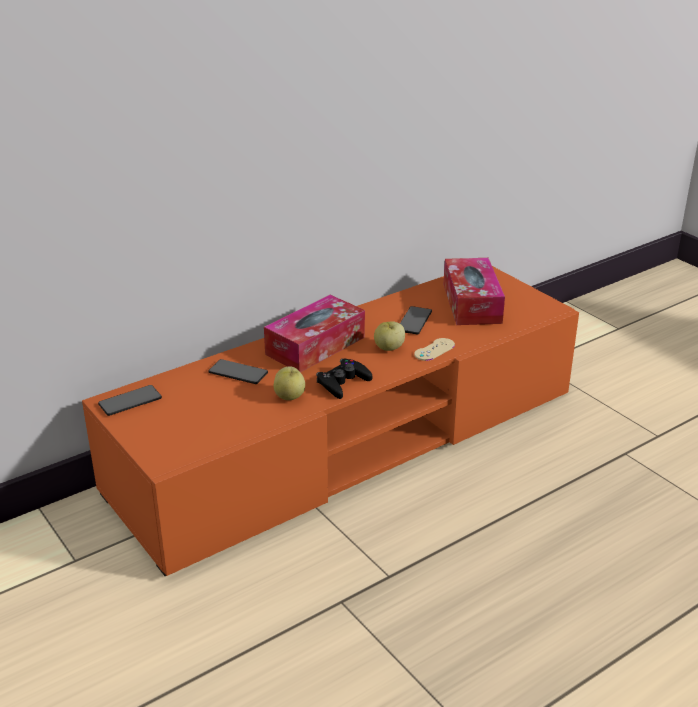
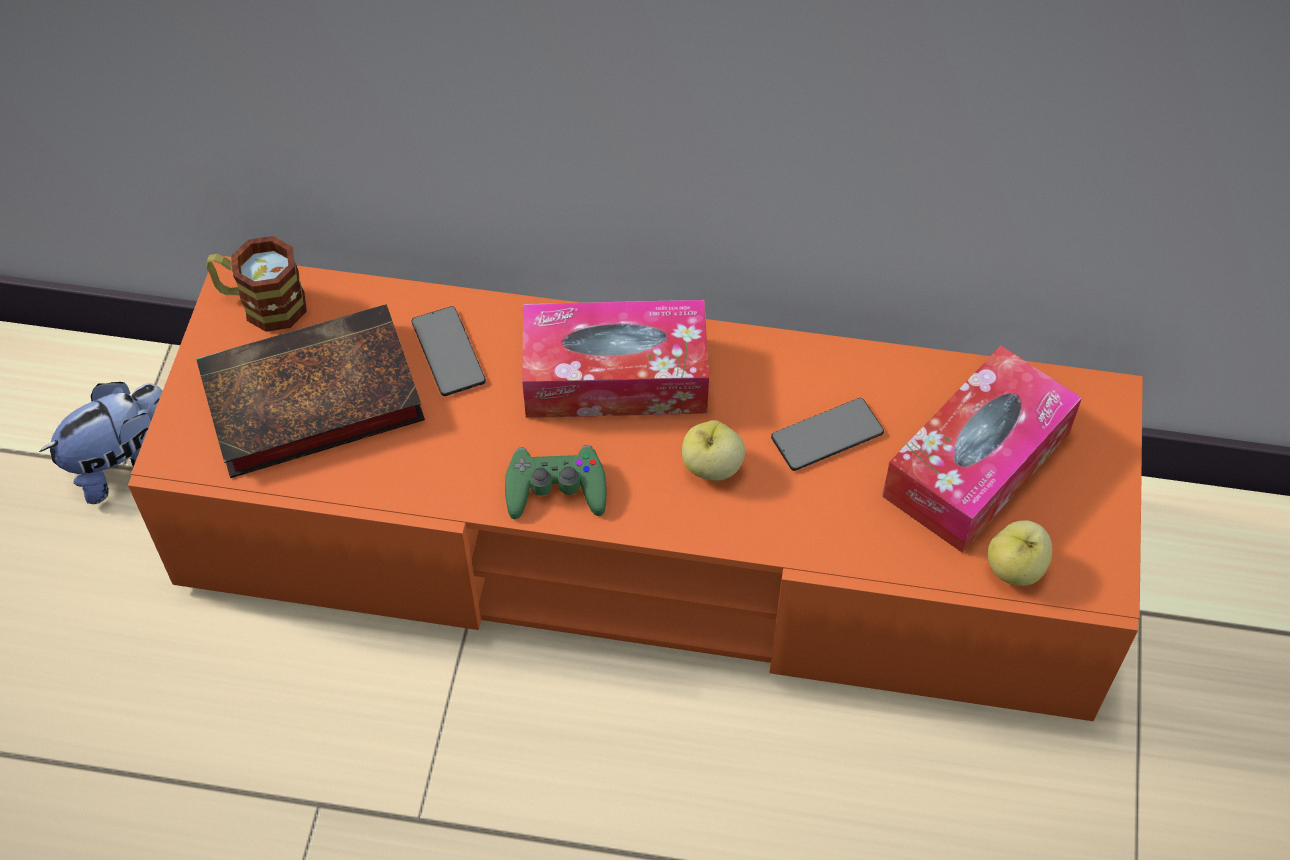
camera: 45 degrees right, 25 degrees up
(74, 558) = (124, 463): none -> plush toy
(130, 401) = (261, 304): phone -> mug
(199, 415) = (307, 401): none -> book
(290, 396) = (456, 458): apple -> apple (1016, 569)
(343, 383) = (556, 489): black game controller -> green game controller
(434, 349) = (774, 525): beige game controller -> none

